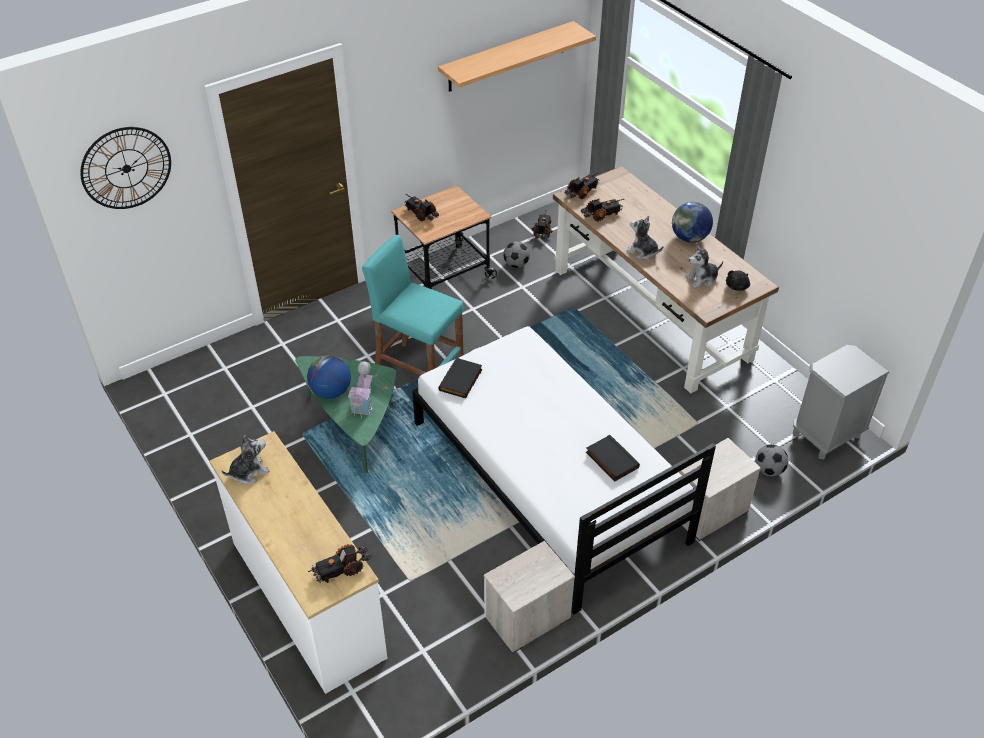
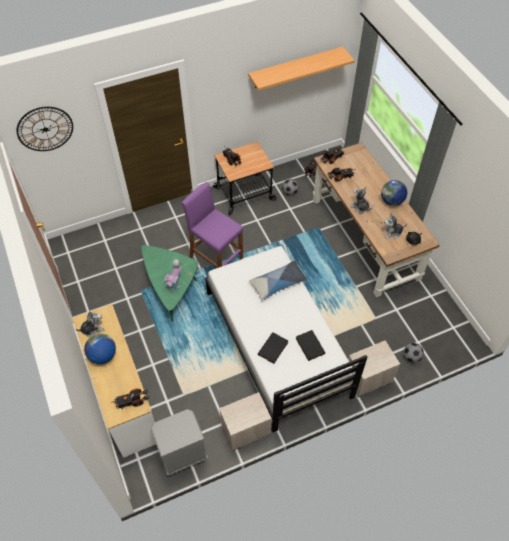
camera: 10 degrees right, 10 degrees up
(331, 392) = (157, 271): globe -> globe (102, 356)
(418, 372) = (216, 258): turquoise stool -> purple stool
(461, 380) = (232, 278): black book -> black book (273, 349)
(537, 378) = (278, 283): none -> pillow
(826, 436) = (453, 339): grey nightstand -> grey nightstand (183, 455)

